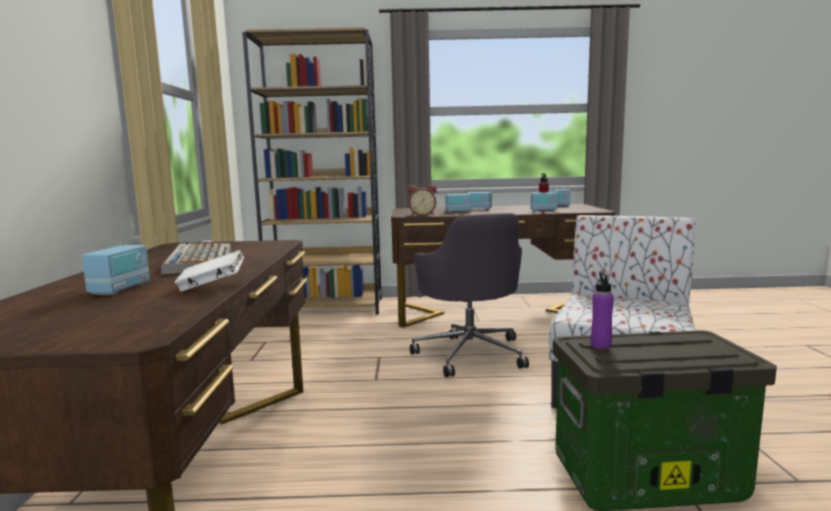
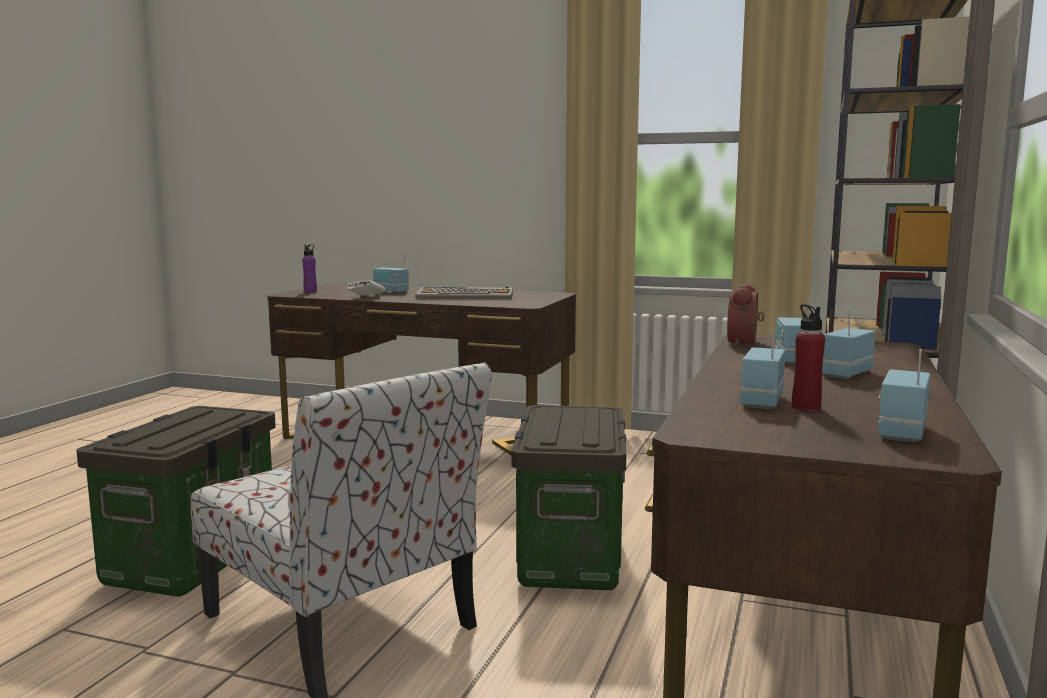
camera: 110 degrees right, 0 degrees up
(470, 353) = (568, 556): grey office chair -> storage box
(600, 345) = (223, 413): purple bottle -> purple bottle (310, 291)

